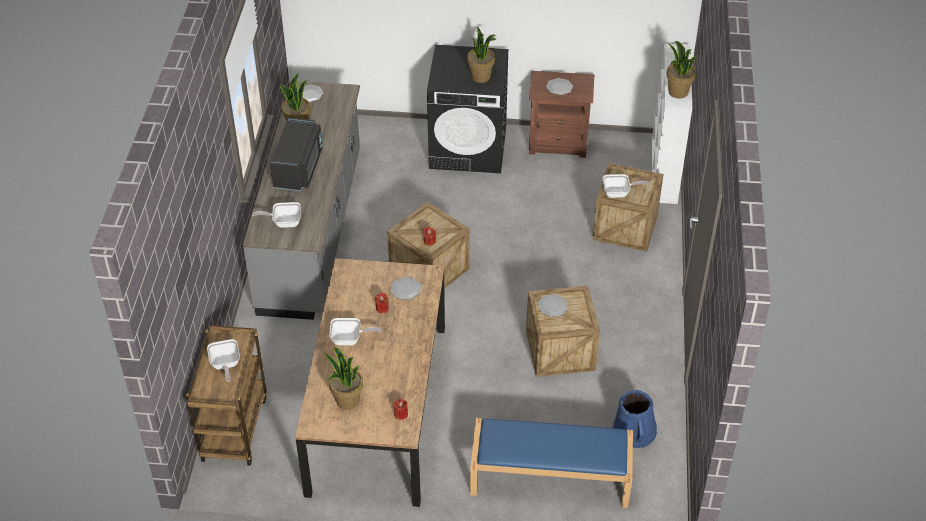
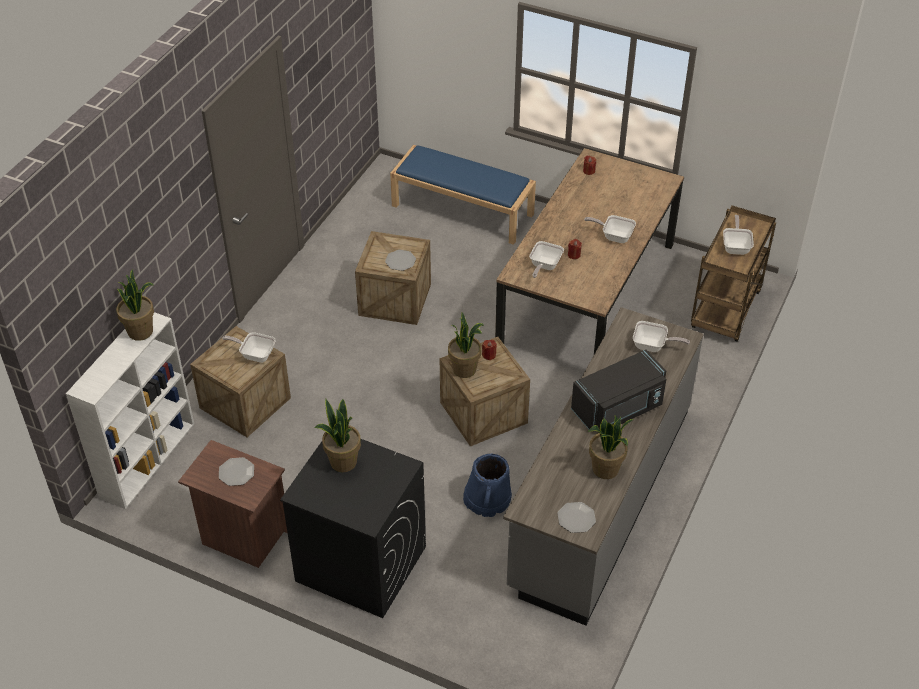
camera: 160 degrees left, 0 degrees up
(299, 168) = (619, 408): black microwave -> black microwave turned 150 degrees counterclockwise
(347, 401) = (632, 190): potted plant -> potted plant (465, 369)
(406, 289) = (544, 266): plate -> frying pan
(634, 431) = (373, 223): blue bucket -> blue bucket (487, 498)

